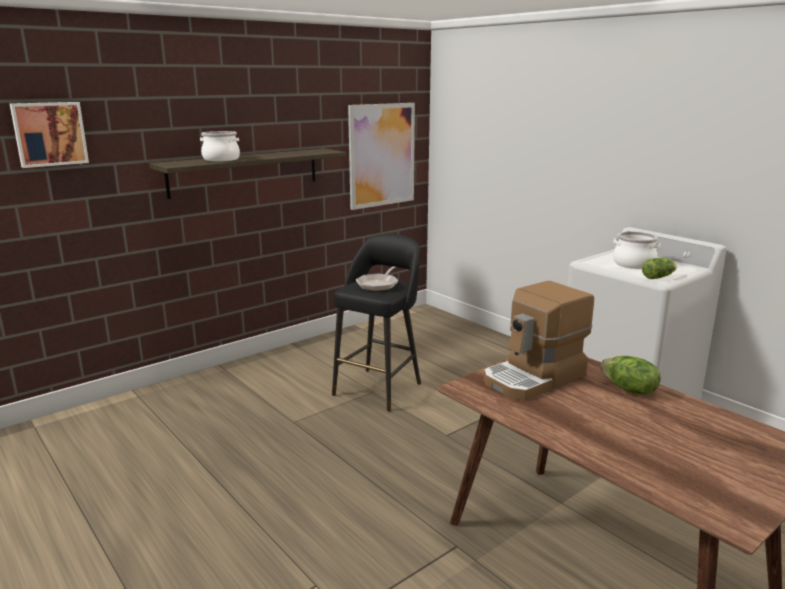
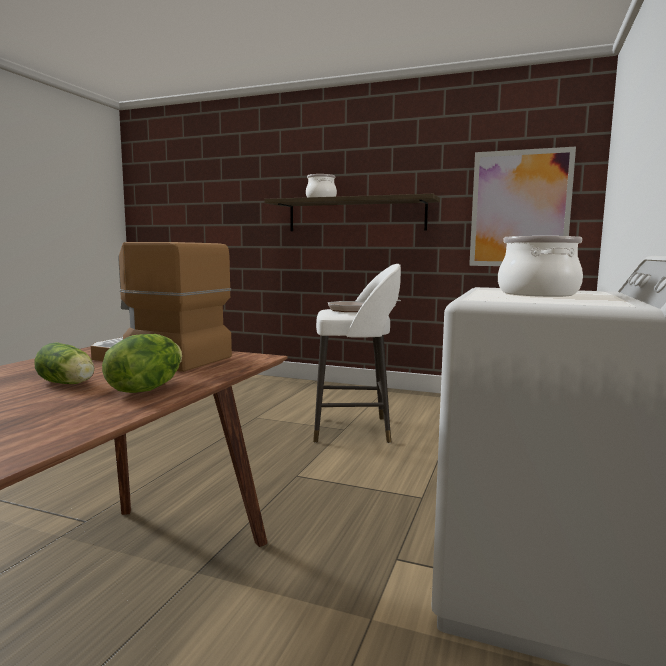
camera: 60 degrees right, 10 degrees down
(49, 134) = (224, 179): picture -> none
(379, 388) = (354, 430): black stool -> white stool
(659, 277) = (492, 298): lettuce -> lettuce (68, 384)

